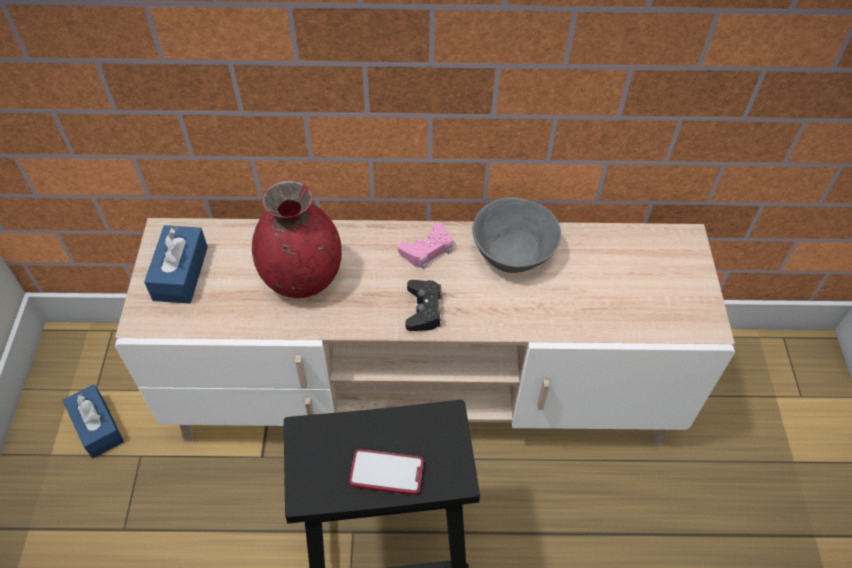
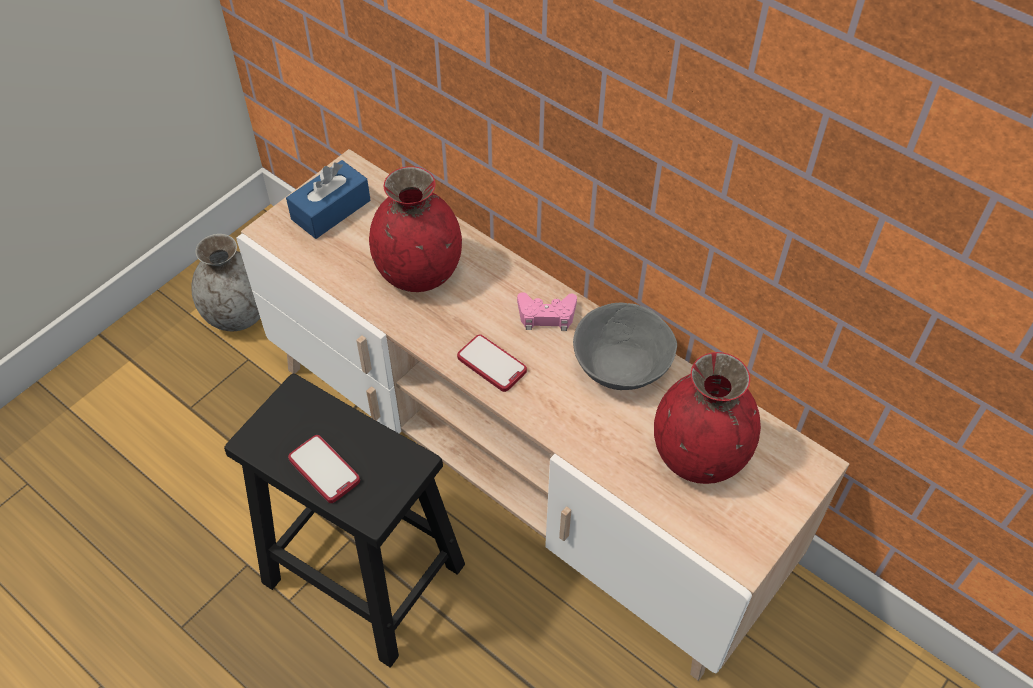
camera: 40 degrees right, 0 degrees up
(97, 427) = (237, 314): blue tissue box -> grey vase
(424, 309) = (491, 364): black game controller -> phone
(618, 278) = (700, 455): none -> red vase

